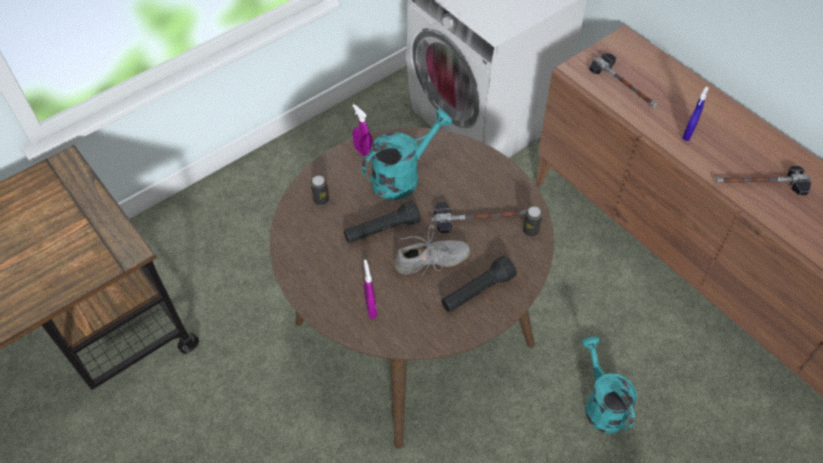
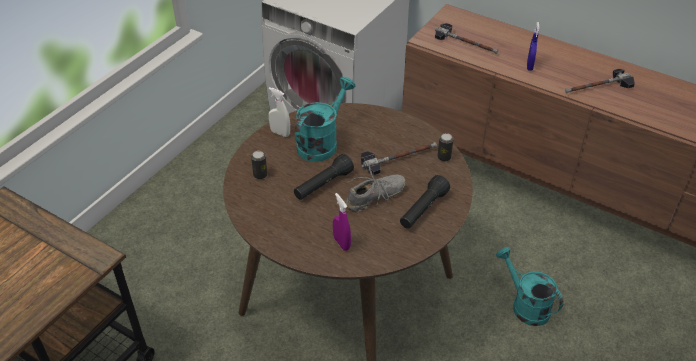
camera: 20 degrees left, 10 degrees down
(363, 153) = (280, 133): purple spray bottle -> white spray bottle

